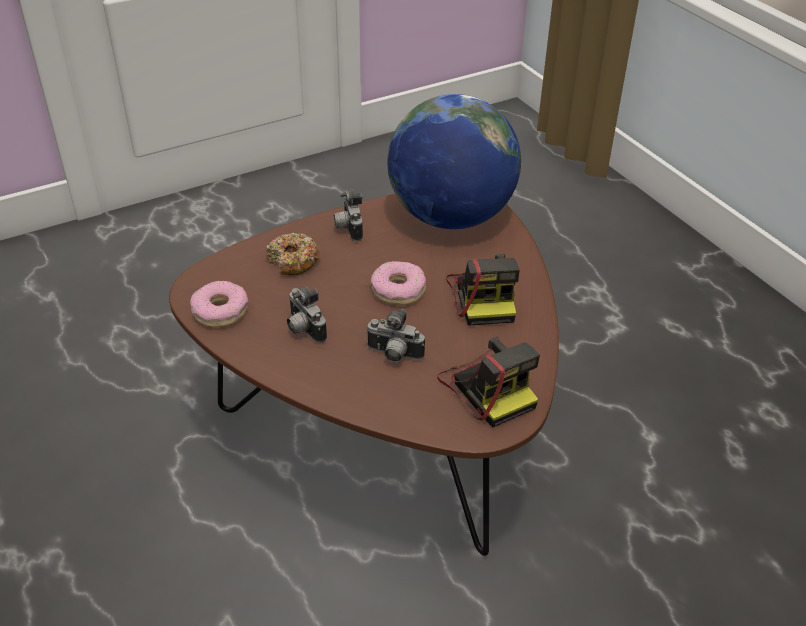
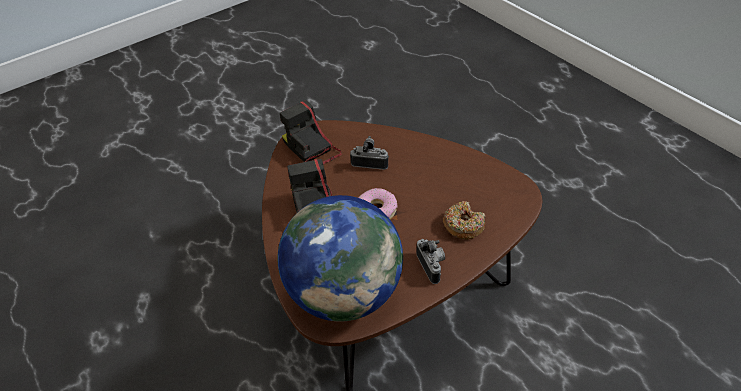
camera: 175 degrees right, 5 degrees up
(220, 311) = (495, 178): donut -> none
(303, 329) = (433, 172): camera -> none

